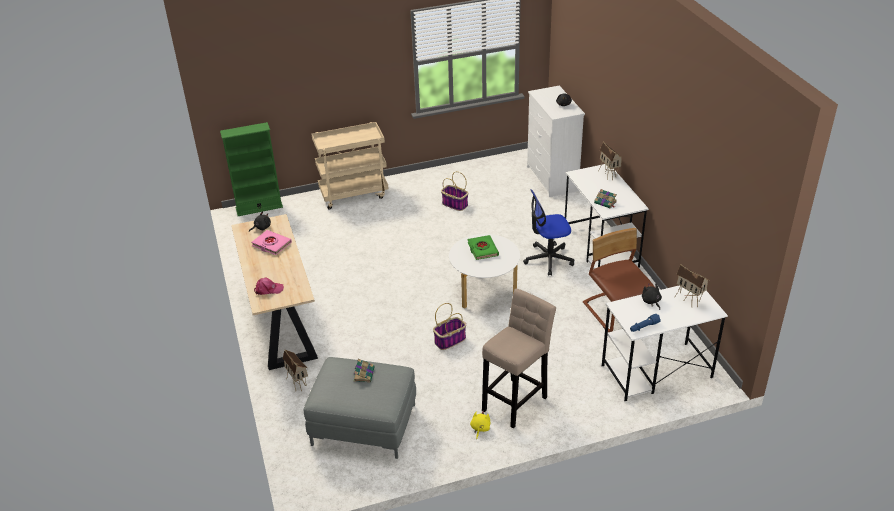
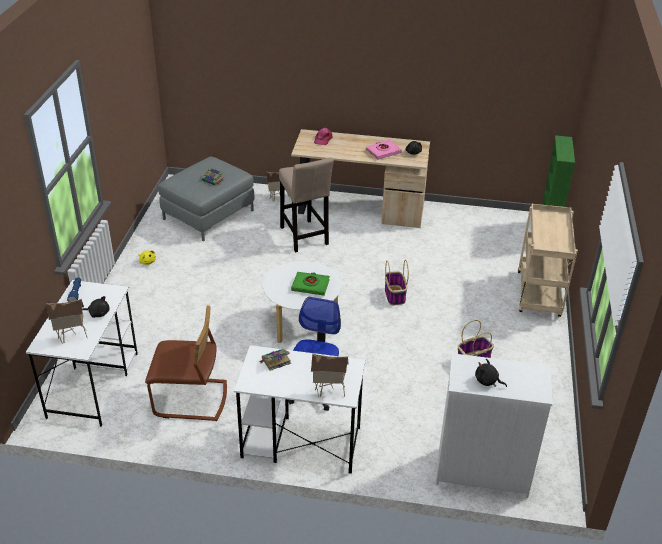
camera: 115 degrees right, 0 degrees up
(450, 340) = (256, 281): basket -> basket (395, 295)
(516, 401) = (153, 289): beige stool -> beige stool (304, 238)

